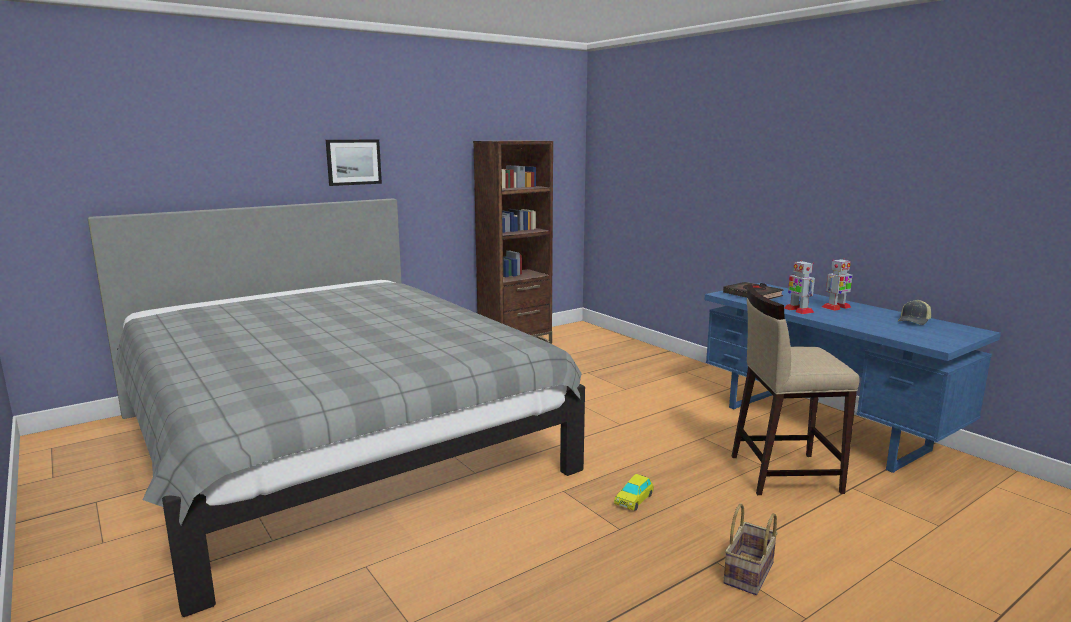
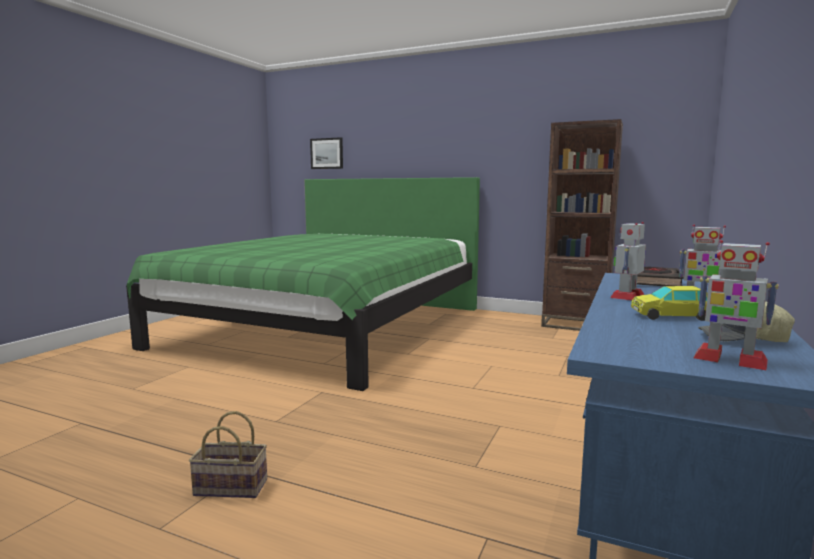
camera: 60 degrees right, 5 degrees down
(331, 442) = (327, 327): grey bed -> green bed
(353, 162) = (452, 148): picture -> picture (327, 153)
(634, 500) = (329, 418): toy car -> toy car (670, 316)
(783, 473) = (469, 482): beige stool -> none
(949, 332) = (729, 359): none -> toy robot

